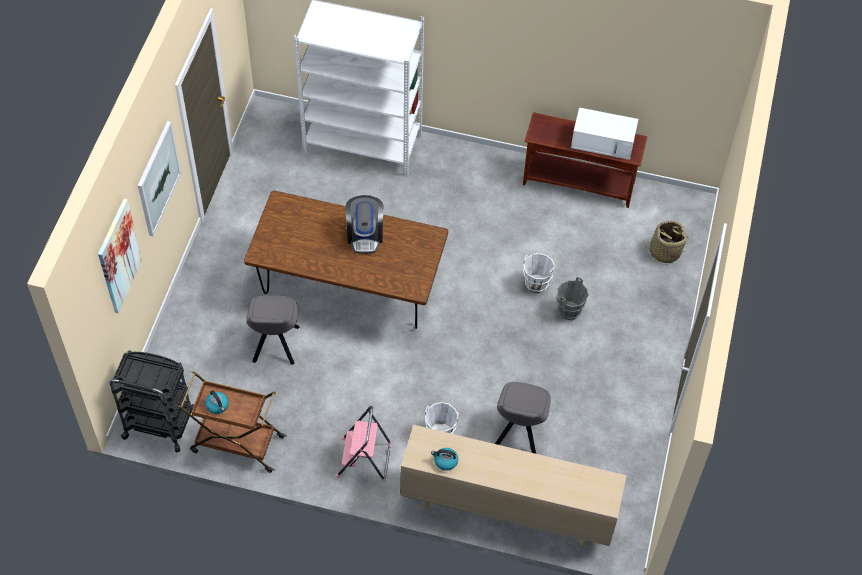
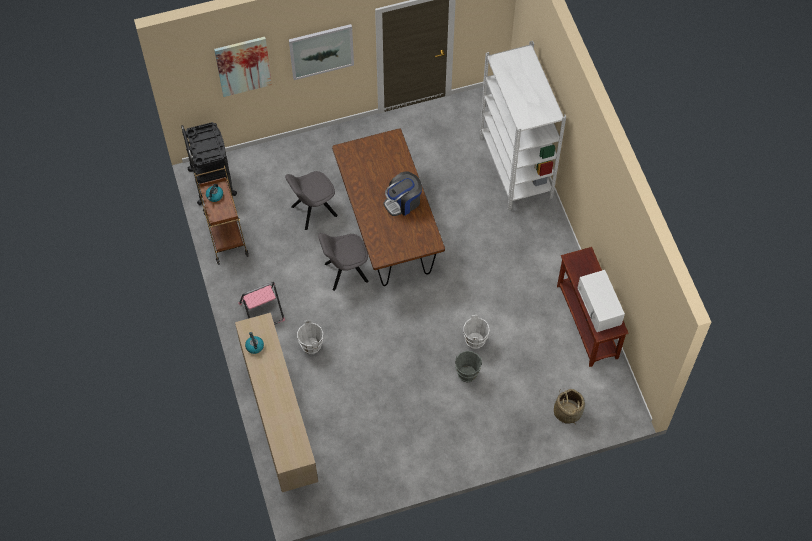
camera: 60 degrees right, 5 degrees up
(519, 432) = (344, 394): grey chair -> grey chair (345, 272)

